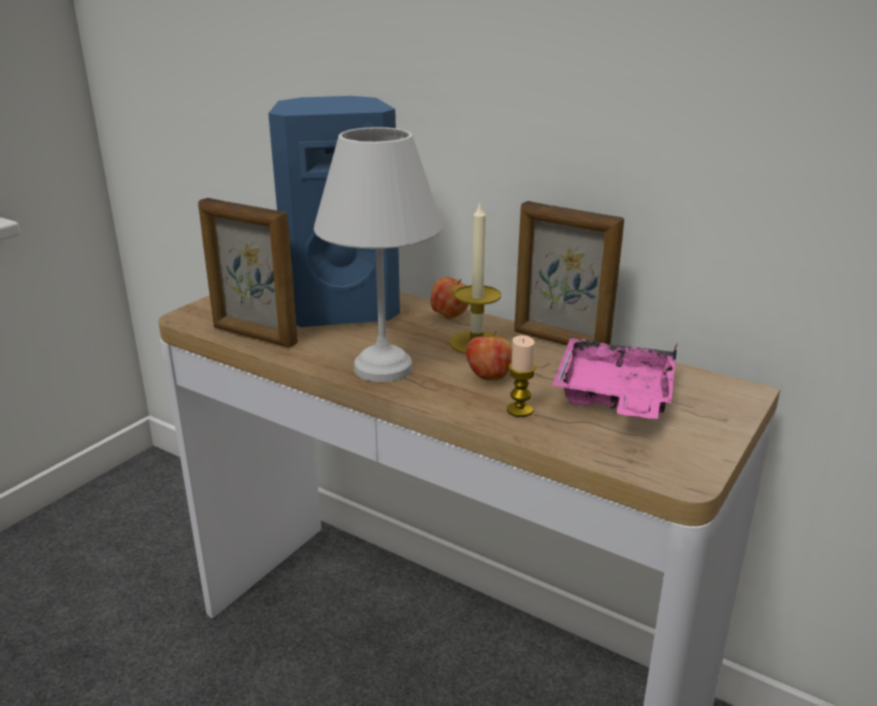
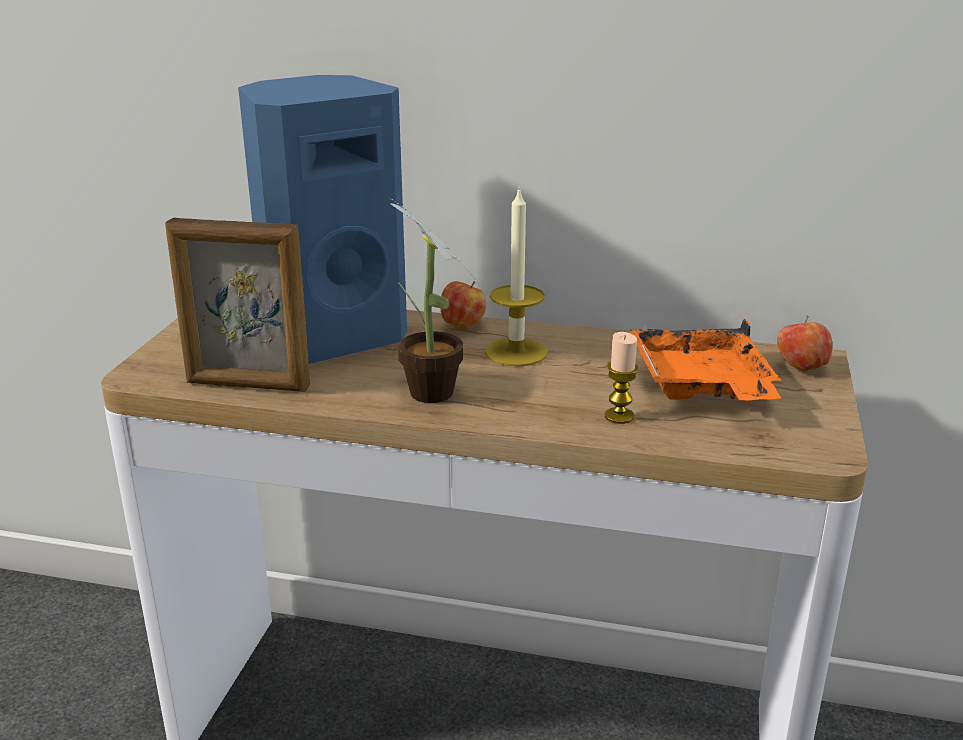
camera: 20 degrees left, 0 degrees up
(380, 367) = (431, 397): white table lamp -> potted plant
(488, 377) = (559, 387): apple -> apple (801, 368)
(560, 342) = (603, 337): picture frame -> none
(614, 397) = (701, 386): pink tray -> orange tray

